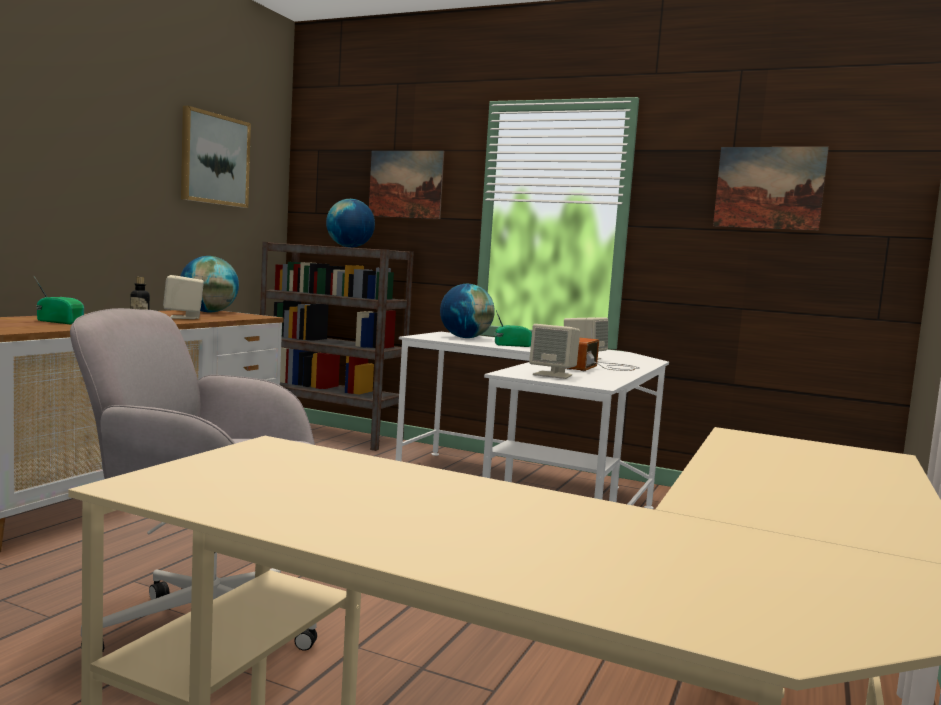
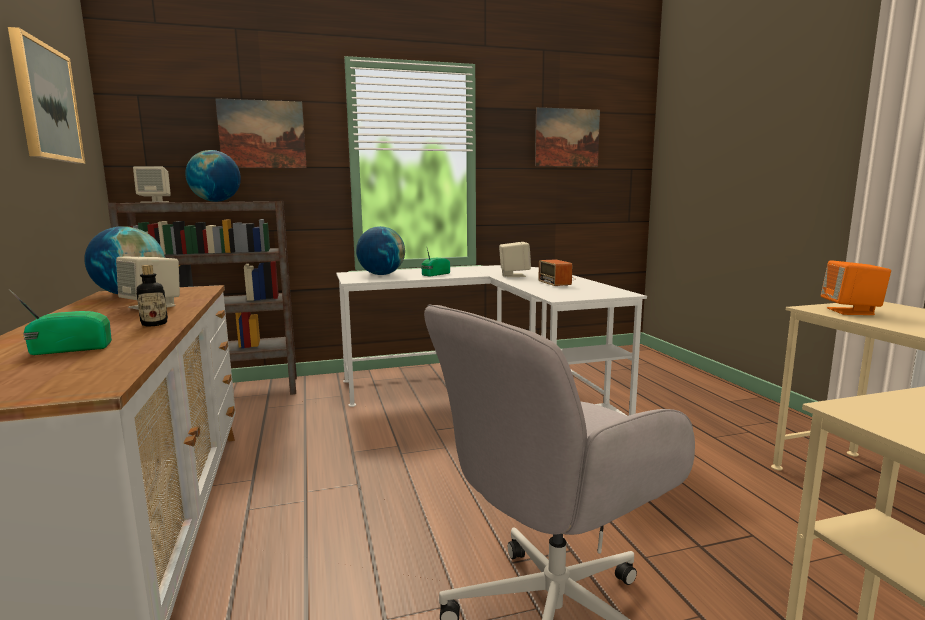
camera: 40 degrees left, 5 degrees up
(553, 375) = (576, 292): beige speaker -> beige speaker (155, 202)
(768, 446) = (851, 311): none -> orange speaker

